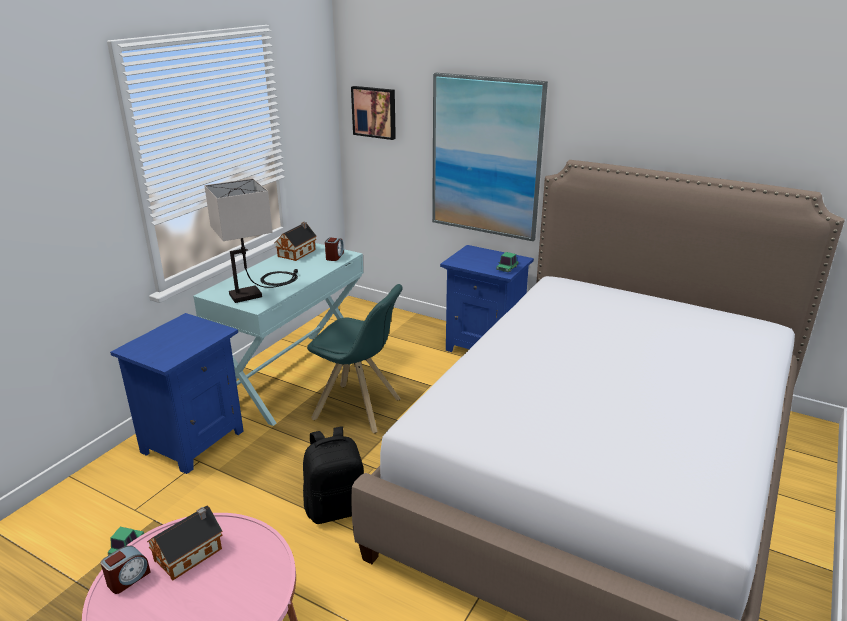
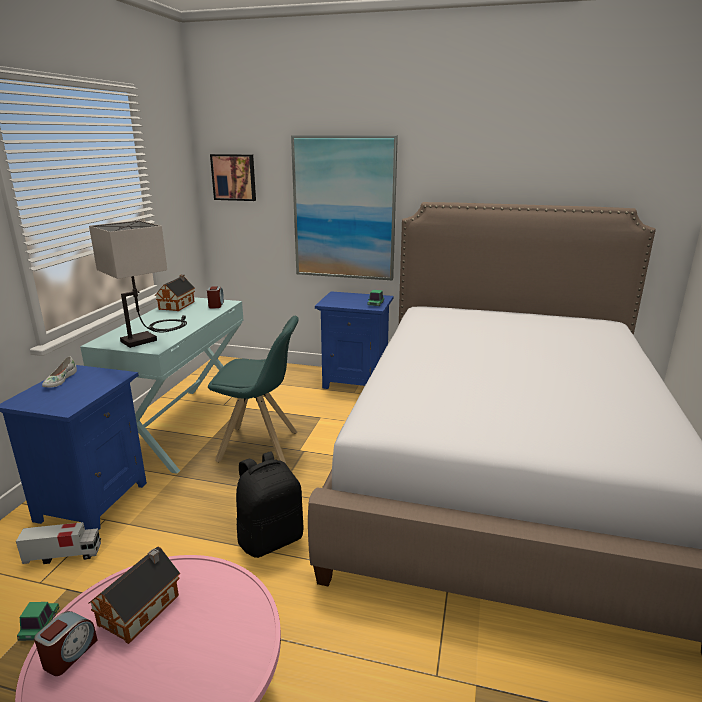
camera: 15 degrees left, 5 degrees down
(158, 489) = (64, 555): none -> toy truck
(169, 329) = (59, 380): none -> white shoe

